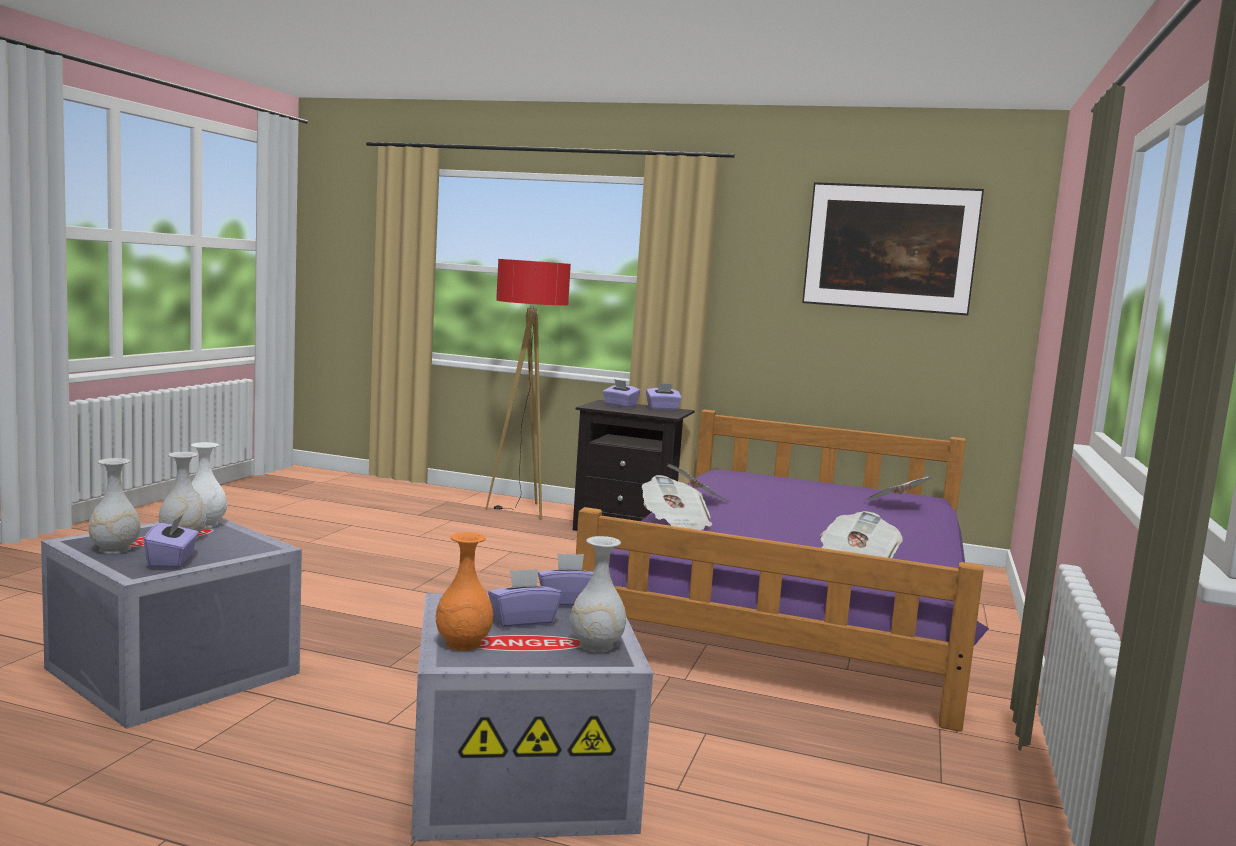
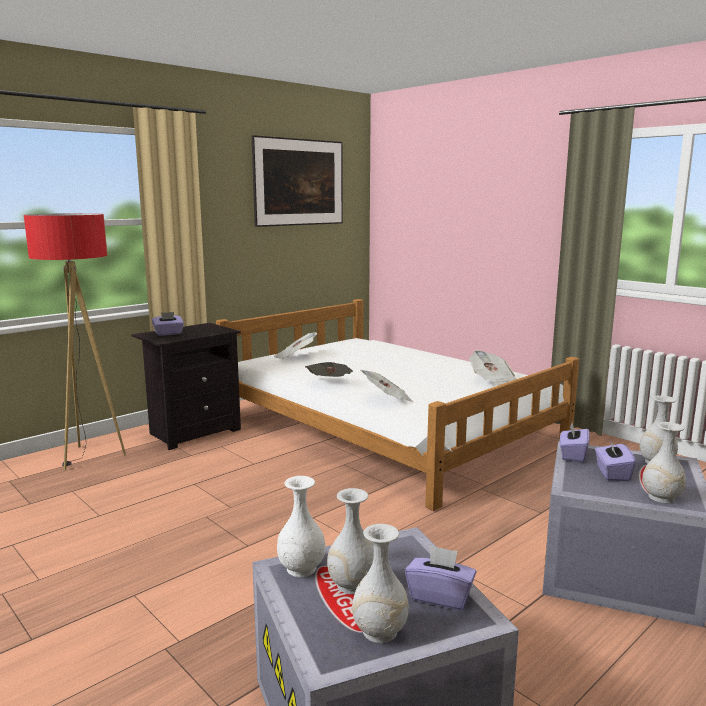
camera: 60 degrees left, 5 degrees up
(462, 643) = (661, 498): orange vase -> white vase
(662, 408) = (196, 327): purple tissue box -> none
(793, 605) = (387, 427): purple bed -> white bed
(895, 505) = (377, 348): newspaper -> newspaper (295, 357)

